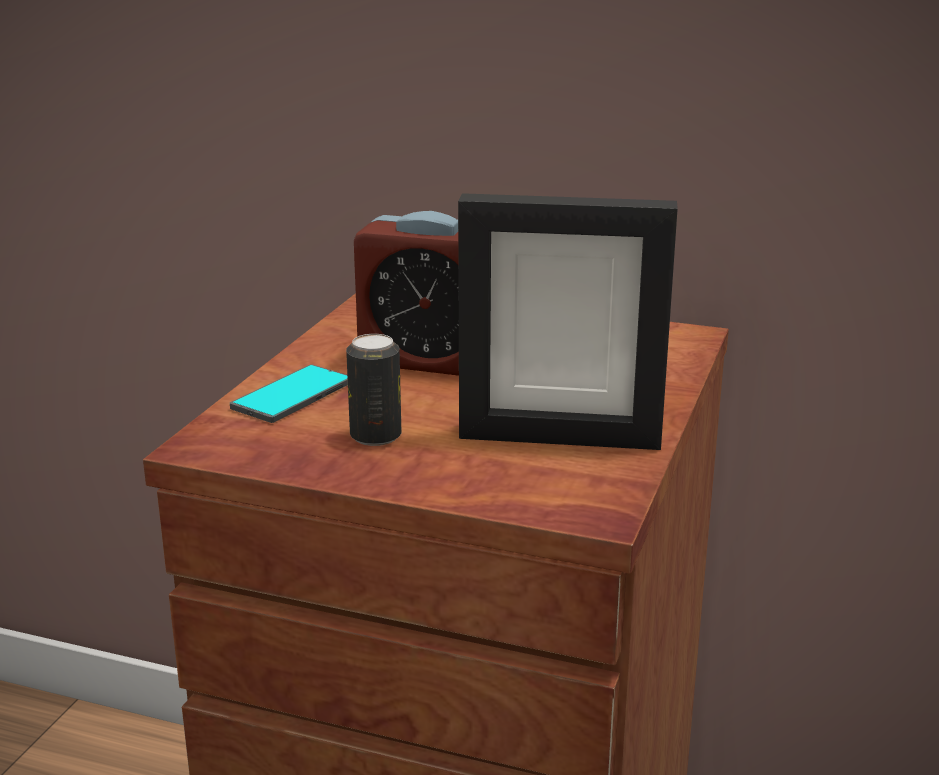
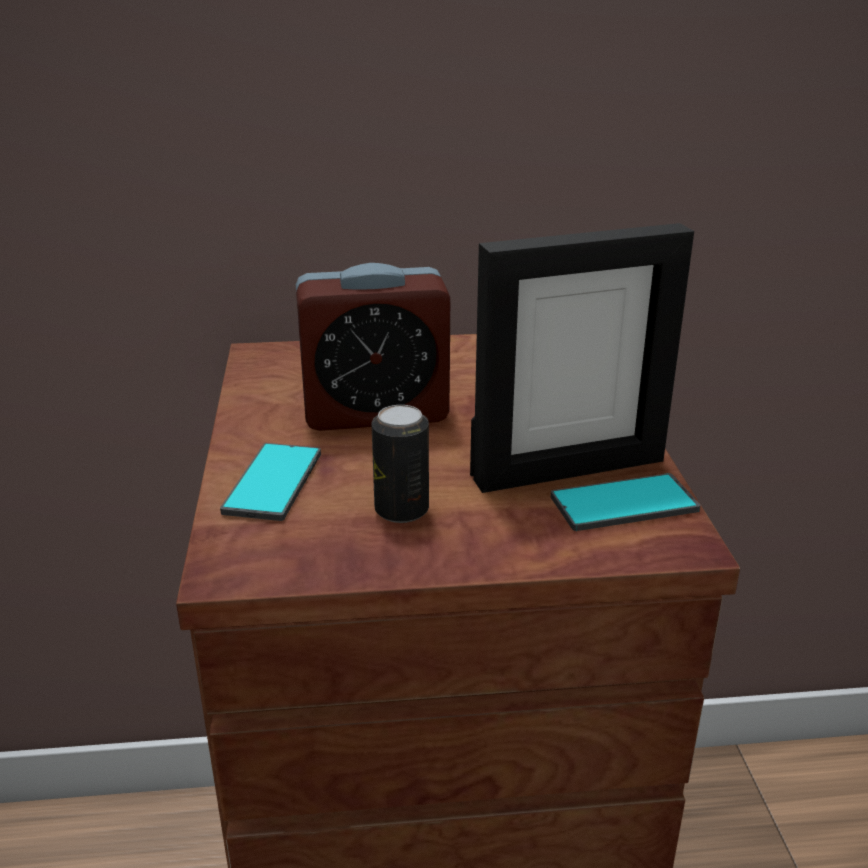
camera: 25 degrees left, 5 degrees up
(579, 474) = (623, 504): none -> phone

